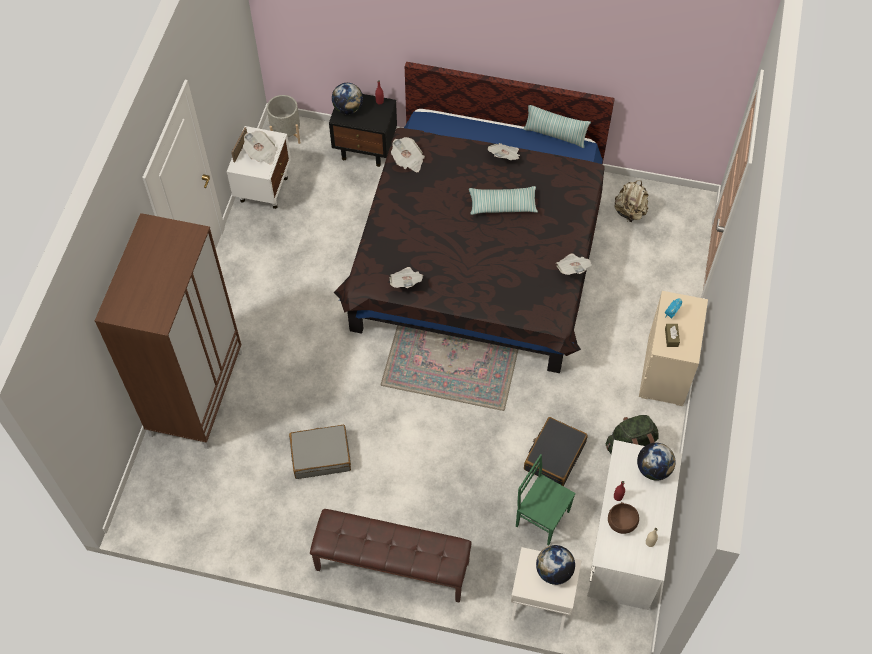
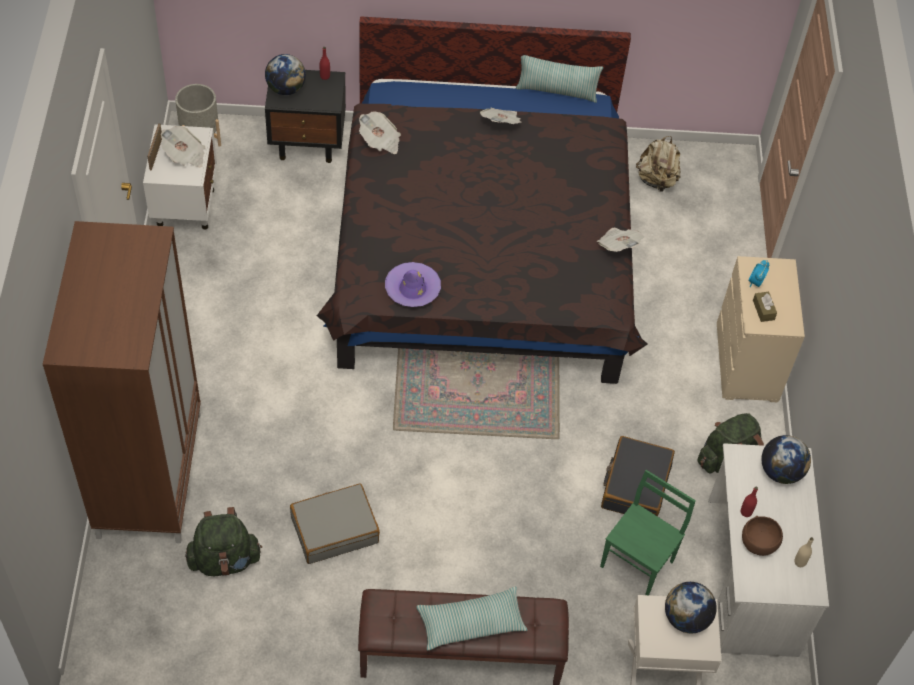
camera: 15 degrees left, 5 degrees down
(236, 466) = (224, 560): none -> green backpack
(406, 282) = (412, 289): newspaper -> purple hat
(503, 205) = (513, 180): pillow -> pillow (471, 623)
(542, 517) = (638, 563): green chair -> green chair turned 105 degrees clockwise

